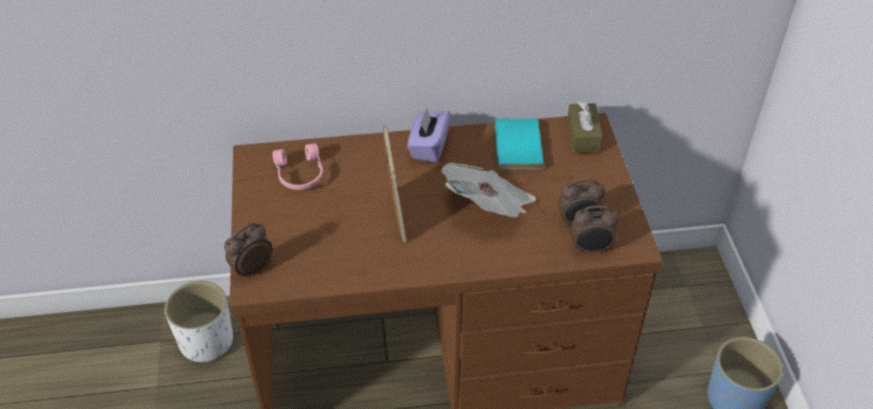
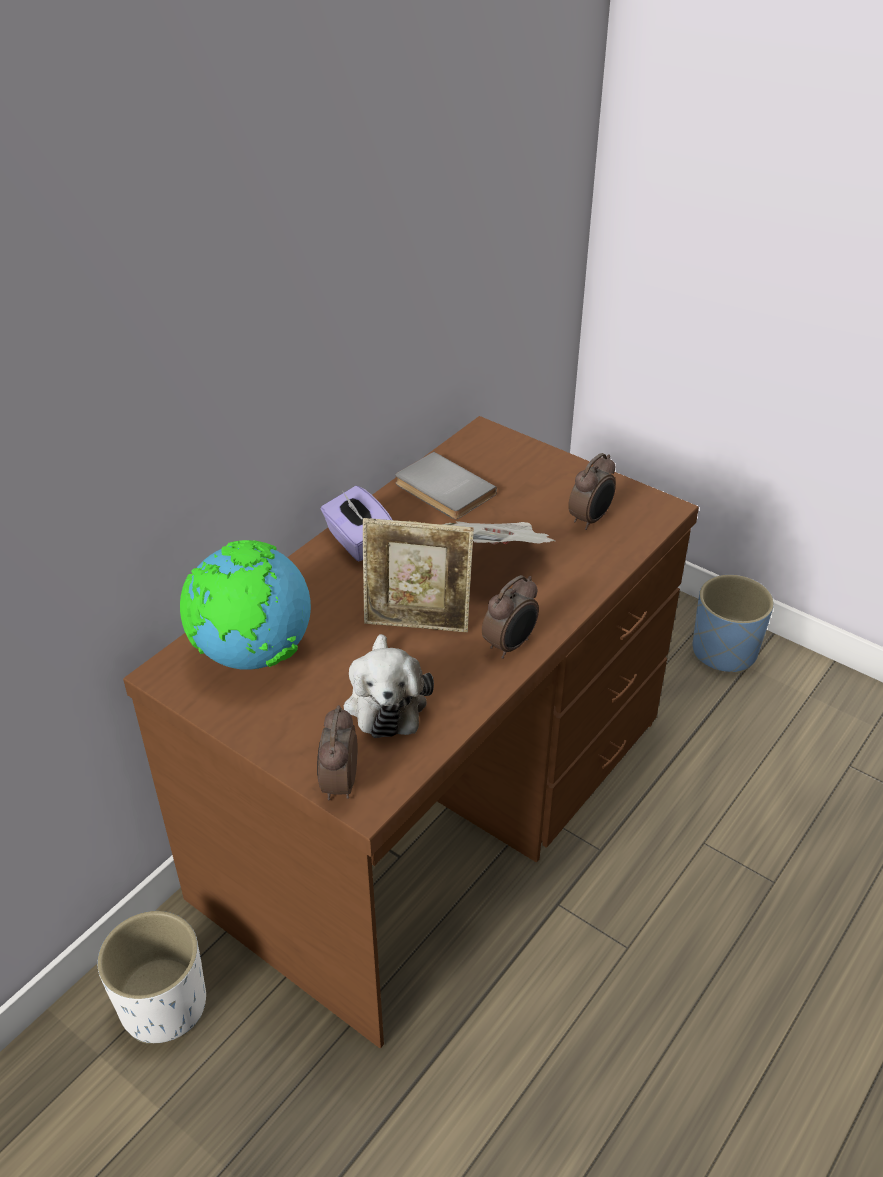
camera: 45 degrees left, 5 degrees down
(299, 174) = (253, 655): pink headphones -> globe
(326, 244) = (385, 700): none -> plush toy
(396, 215) = (417, 624): picture frame -> picture frame turned 150 degrees clockwise
(515, 146) = (442, 490): turquoise book -> grey book
(583, 136) = (489, 446): brown tissue box -> none
(590, 249) = (632, 534): alarm clock -> alarm clock (510, 645)

